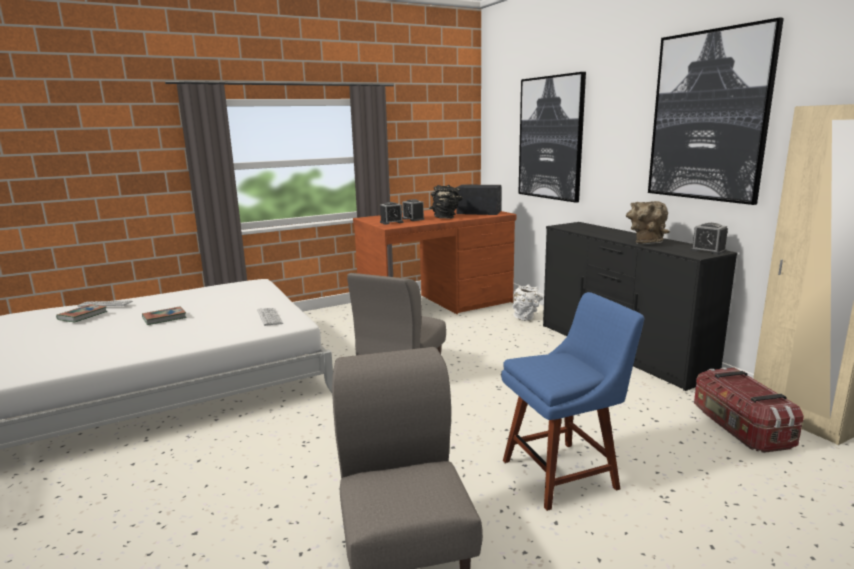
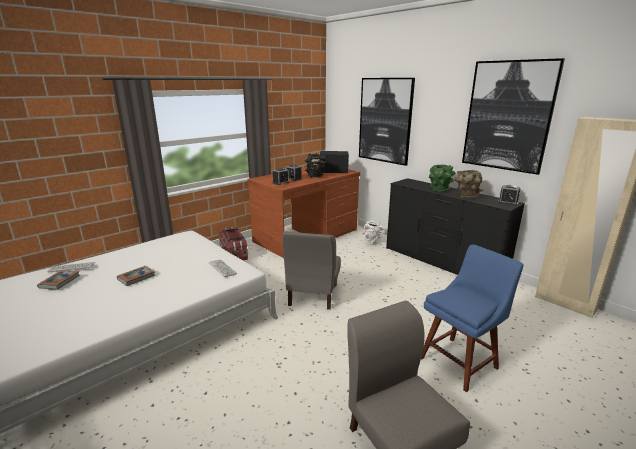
camera: 15 degrees left, 5 degrees up
(611, 235) = (439, 190): none -> green vase
(739, 427) = (537, 313): storage box -> storage box (233, 253)

